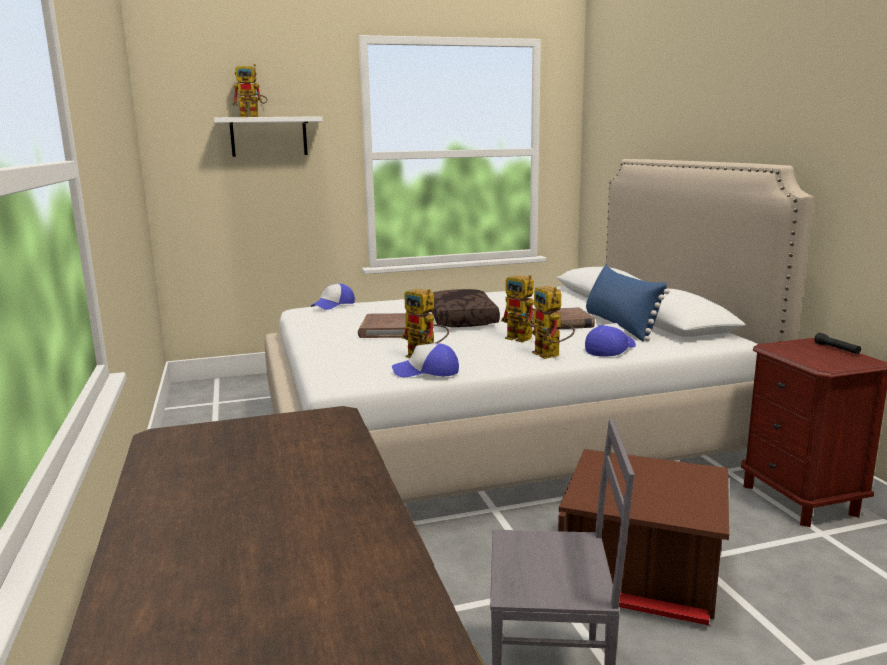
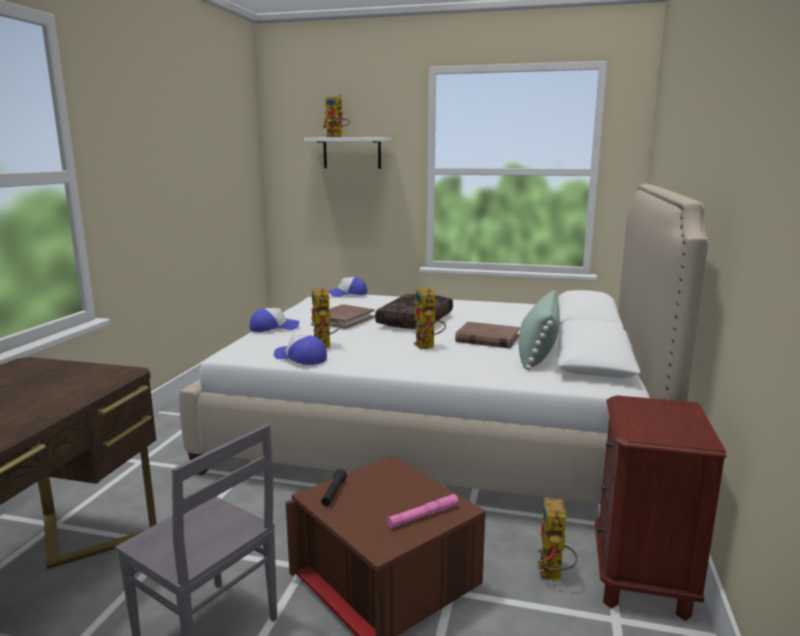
camera: 30 degrees right, 0 degrees up
(551, 355) = (418, 365): toy robot -> toy robot (553, 576)
(610, 349) = (480, 370): cap -> cap (273, 328)
(620, 325) = (537, 351): blue pillow -> green pillow
(693, 486) = (423, 516): none -> pink flashlight
(837, 349) = (694, 420): black flashlight -> black flashlight (333, 493)

